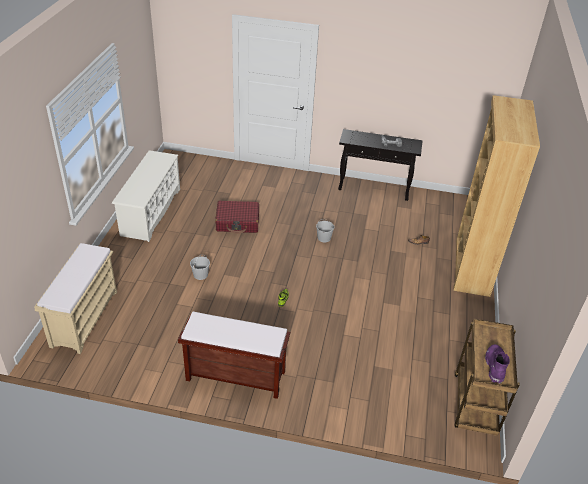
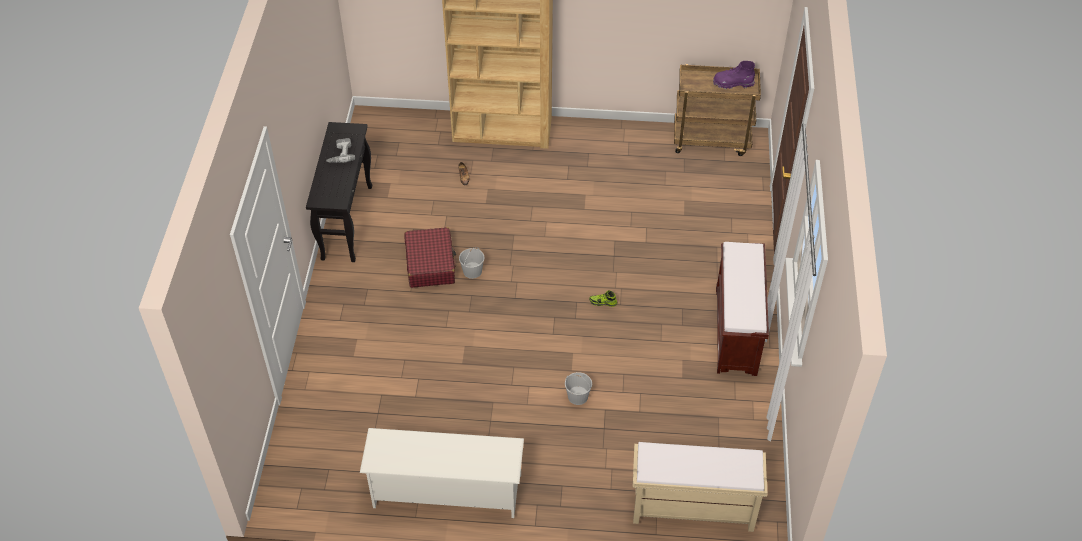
camera: 95 degrees left, 10 degrees up
(238, 222) = (455, 372): red suitcase -> red suitcase (430, 264)

